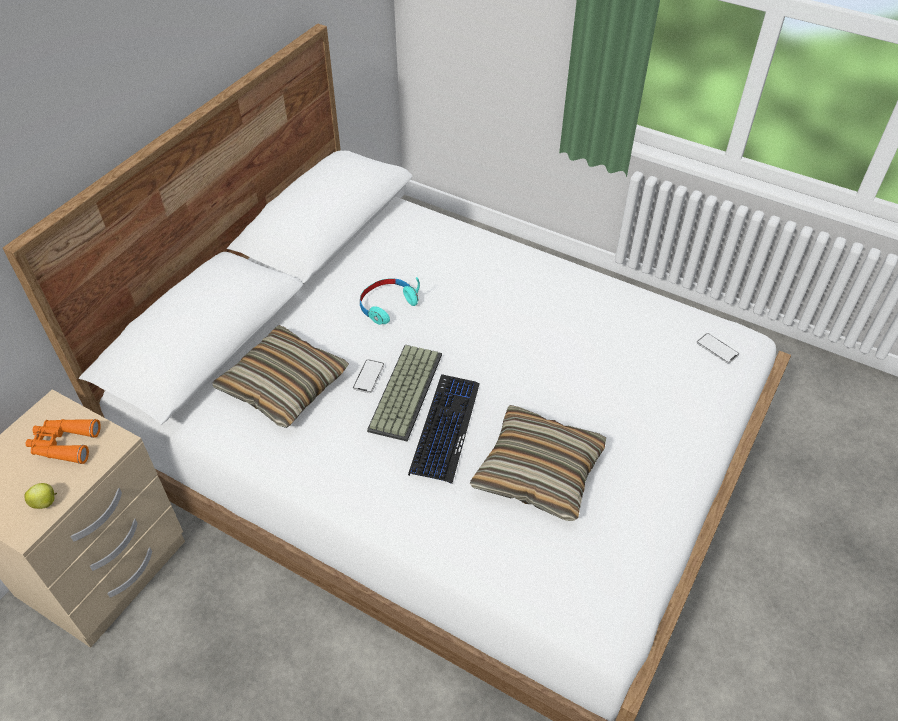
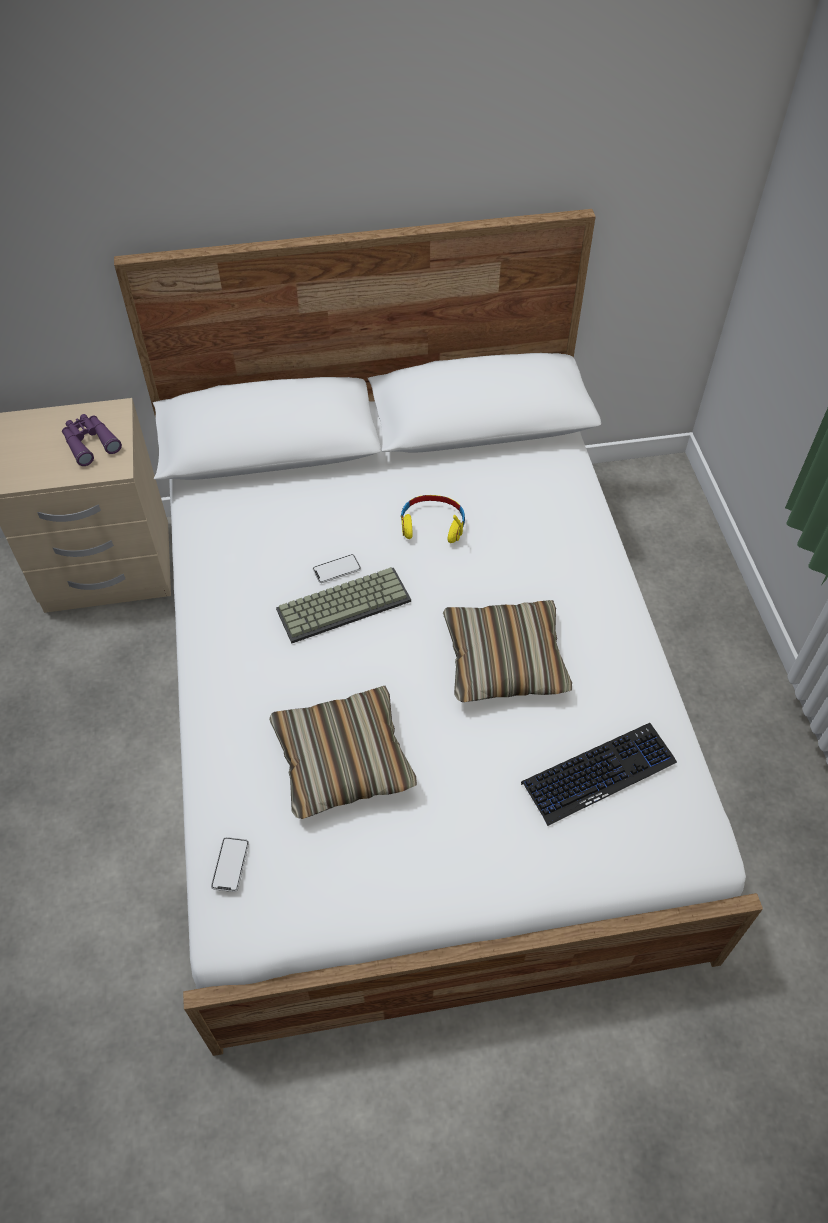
camera: 50 degrees right, 5 degrees up
(46, 502) = (34, 473): apple -> none
(64, 444) = (90, 443): orange binoculars -> purple binoculars
(284, 385) = (275, 523): pillow -> pillow (504, 660)
(387, 305) = (432, 525): turquoise headphones -> yellow headphones
(445, 428) = (330, 660): keyboard -> keyboard (598, 773)
(717, 349) = (658, 821): phone -> phone (230, 865)

